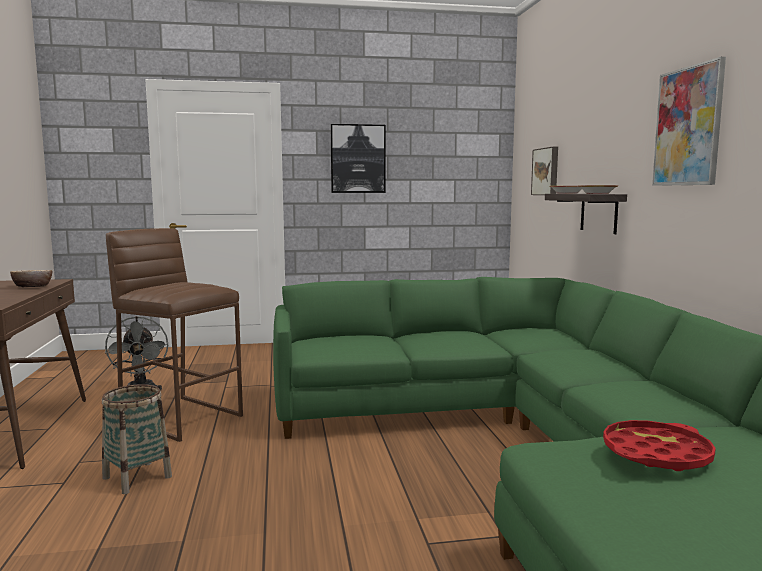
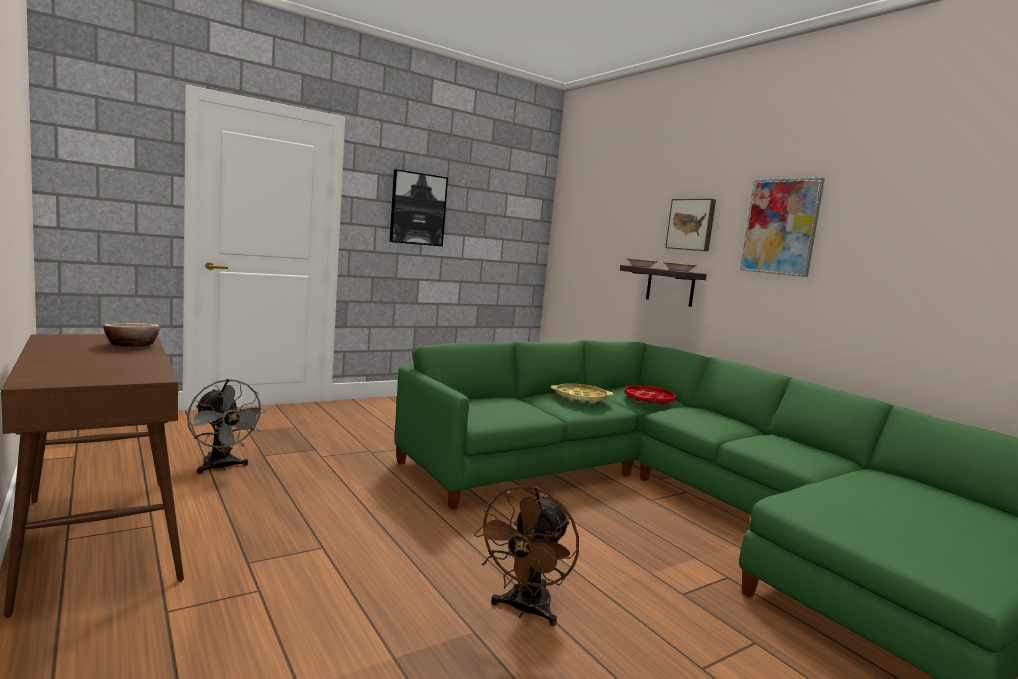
camera: 25 degrees left, 0 degrees up
(137, 477) = (342, 571): basket -> none
(181, 417) = (311, 495): brown stool -> none
(247, 531) = (524, 610): none -> brown fan
(453, 336) = (580, 397): none -> yellow tray
(546, 171) = (601, 242): picture -> picture (691, 224)
(656, 454) = (873, 497): red tray -> red tray (648, 399)

